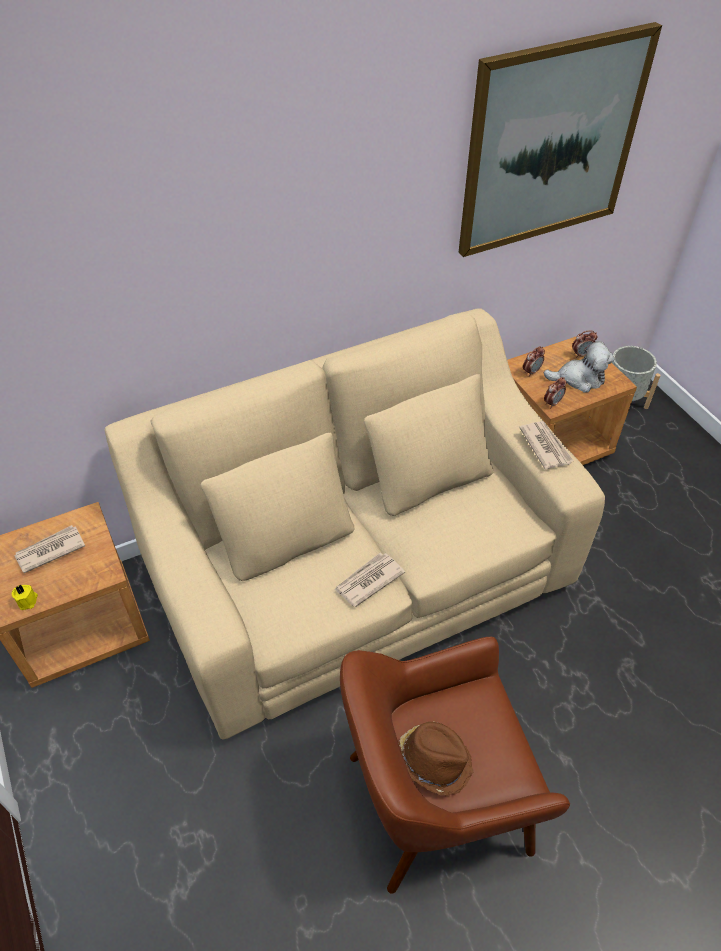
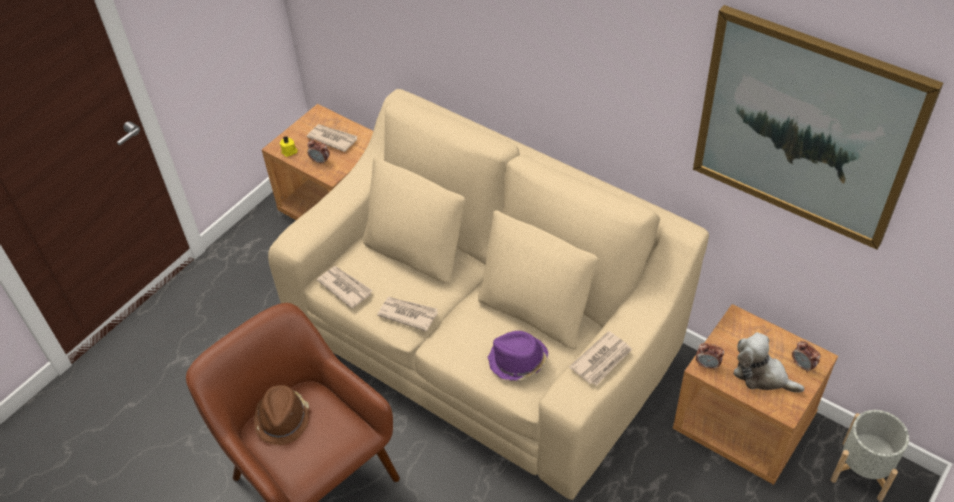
camera: 65 degrees right, 0 degrees up
(294, 622) = (345, 287): none -> newspaper
(489, 515) = (517, 361): none -> purple hat
(531, 372) = (739, 333): alarm clock -> alarm clock (320, 161)
(579, 379) = (762, 375): plush toy -> plush toy turned 150 degrees clockwise

